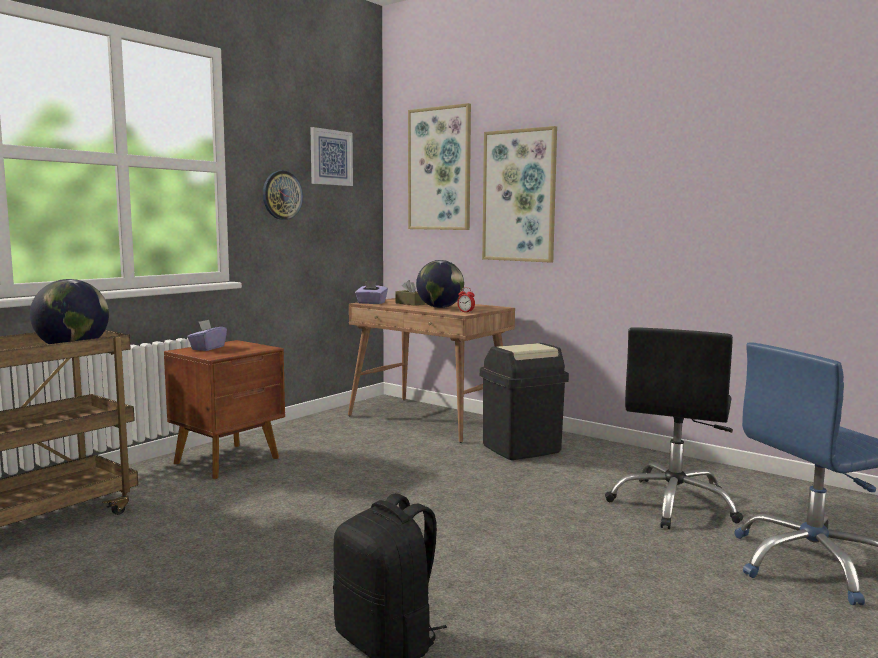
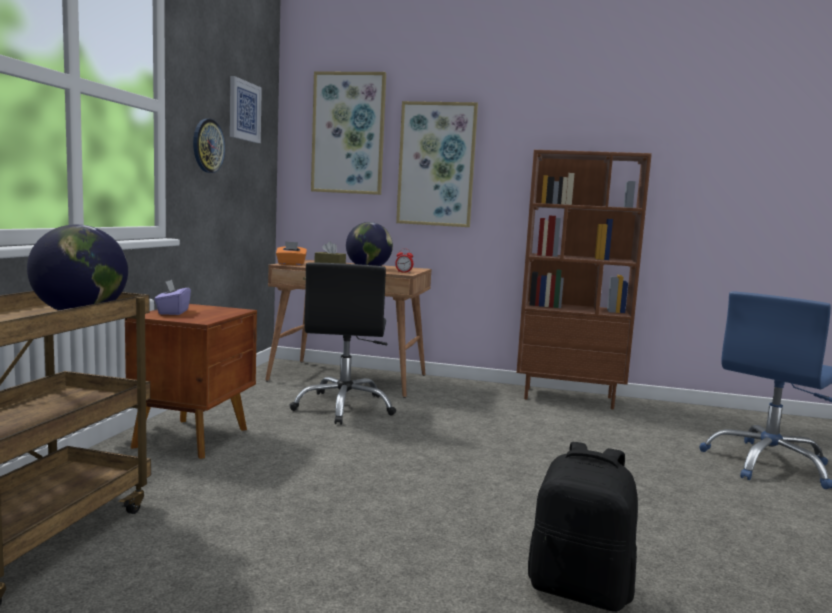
camera: 25 degrees left, 0 degrees up
(371, 303) = (291, 264): purple tissue box -> orange tissue box
(521, 448) = (462, 398): black trash can -> none
(649, 460) = (569, 398): none -> brown bookcase
(673, 504) = (630, 431): black office chair -> black office chair (344, 407)

